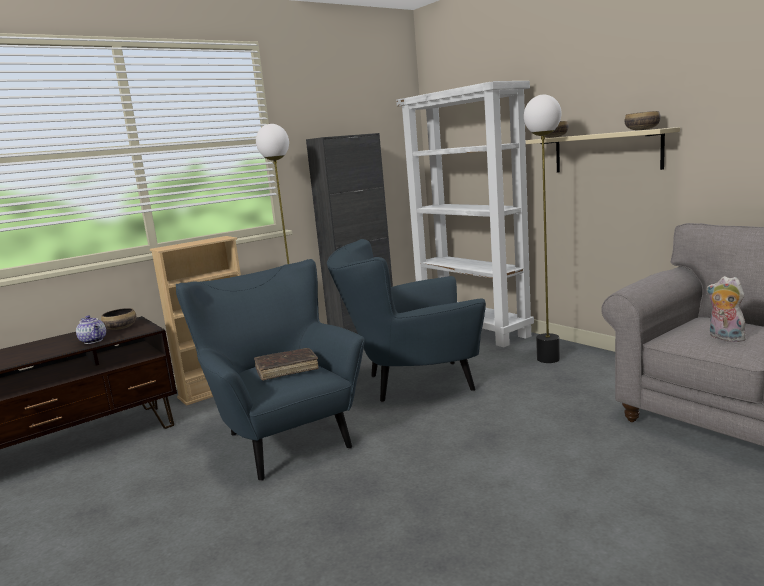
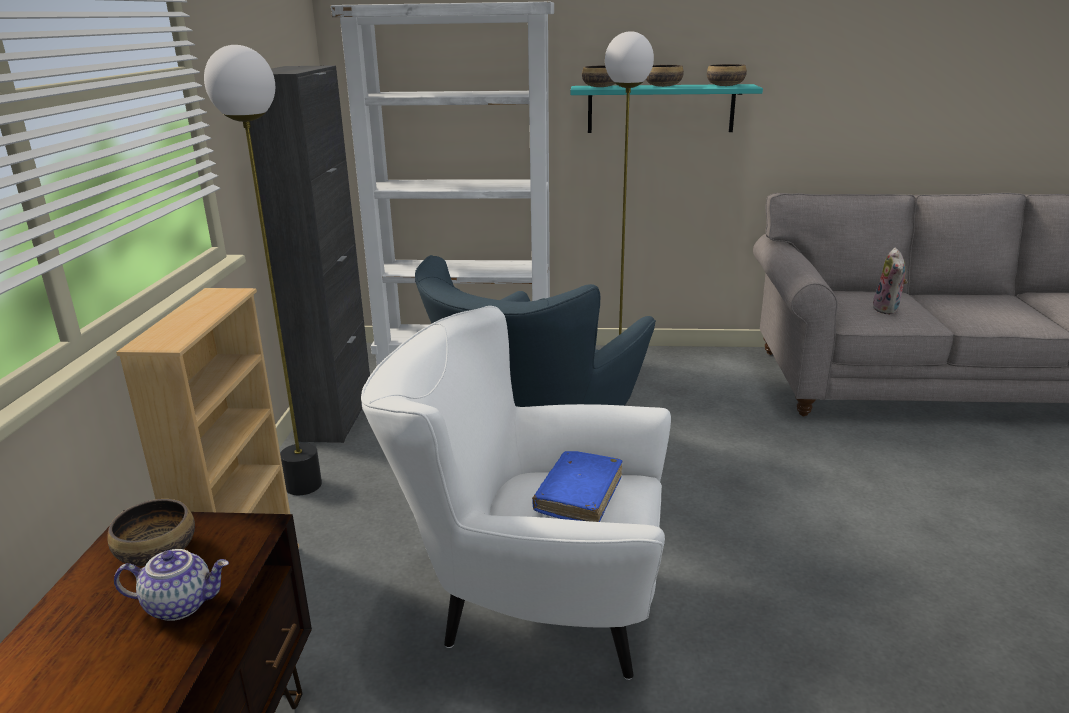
camera: 50 degrees left, 10 degrees up
(282, 438) = (530, 607): blue armchair -> white armchair
(287, 369) = (579, 496): brown book -> blue book
(596, 133) = (663, 86): none -> bowl
(606, 152) = (660, 109): beige shelf -> turquoise shelf
(724, 338) = (888, 310): plush toy -> plush toy turned 90 degrees counterclockwise

